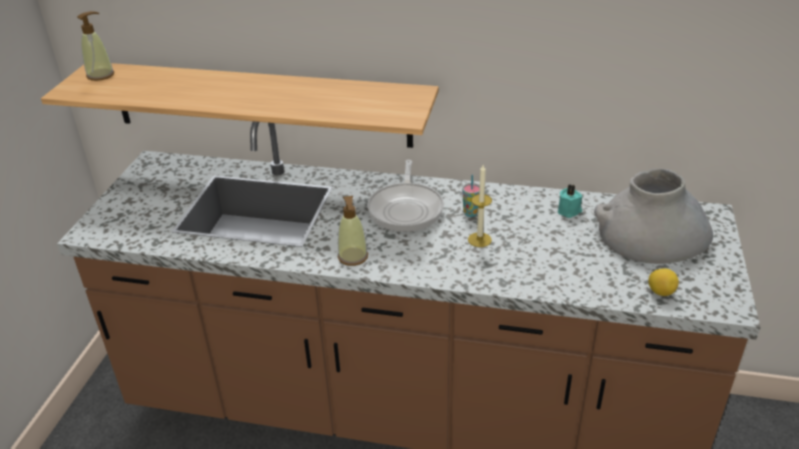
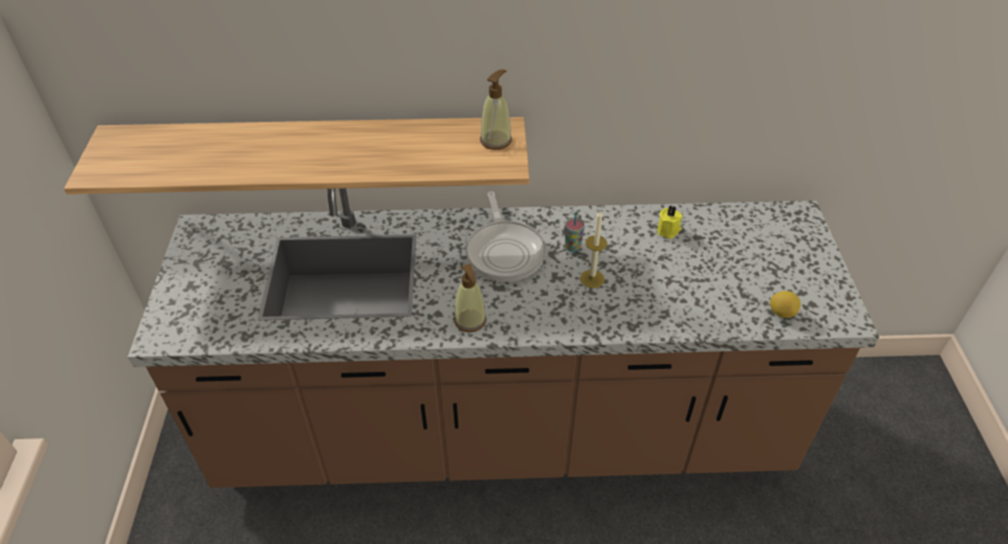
camera: 15 degrees left, 10 degrees up
(101, 75) = (125, 145): soap dispenser -> soap dispenser (496, 140)
(569, 211) = (669, 230): turquoise candle -> yellow candle
(651, 233) = (753, 245): grey vase -> none

